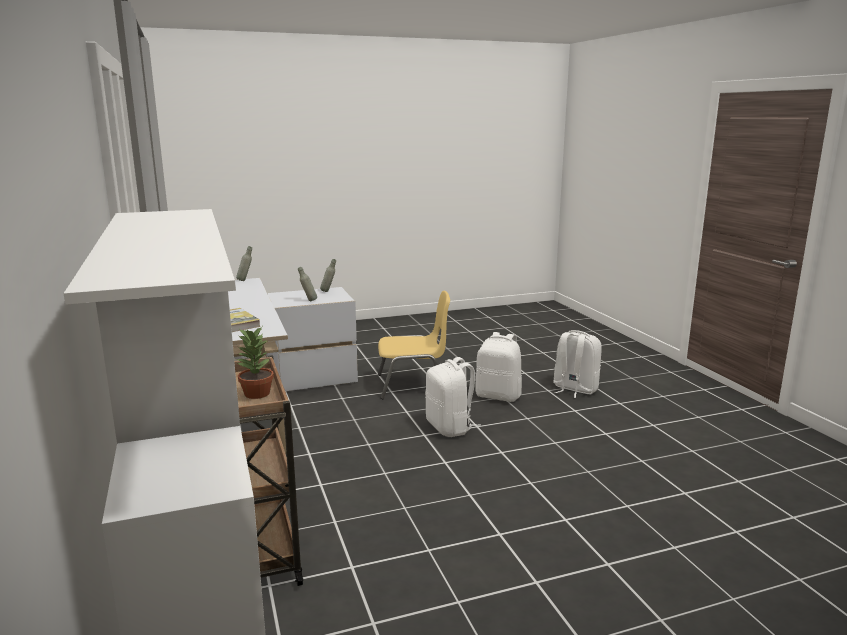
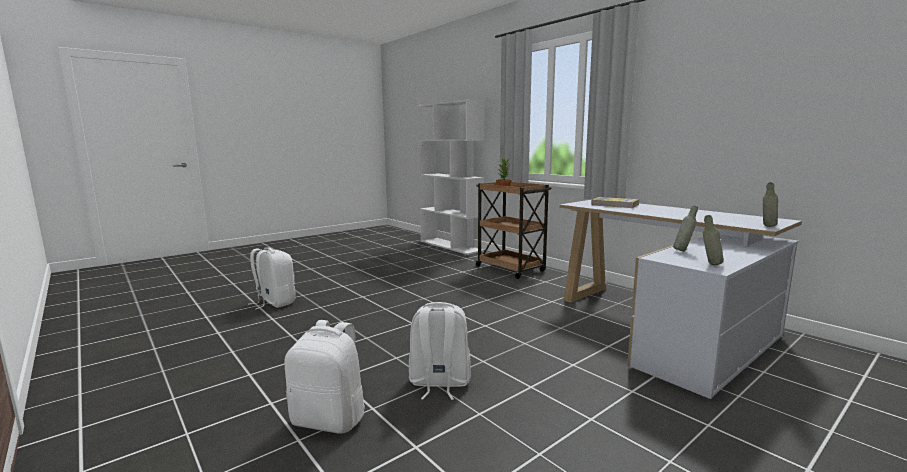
camera: 160 degrees right, 5 degrees down
(413, 385) = (559, 379): yellow chair -> none
(450, 427) = (468, 334): white backpack -> white backpack (275, 302)

